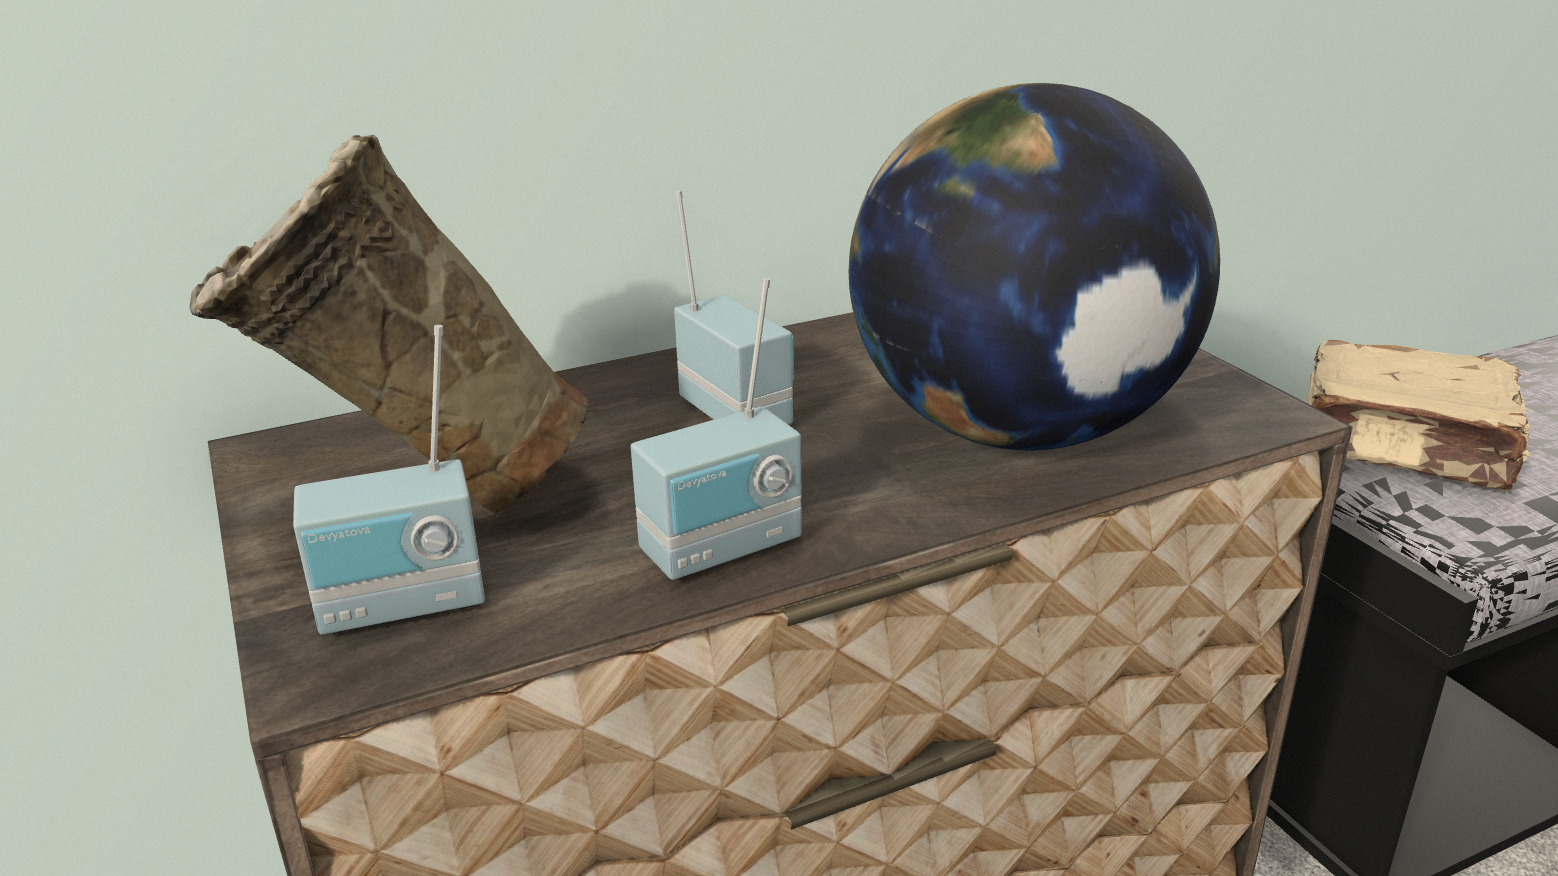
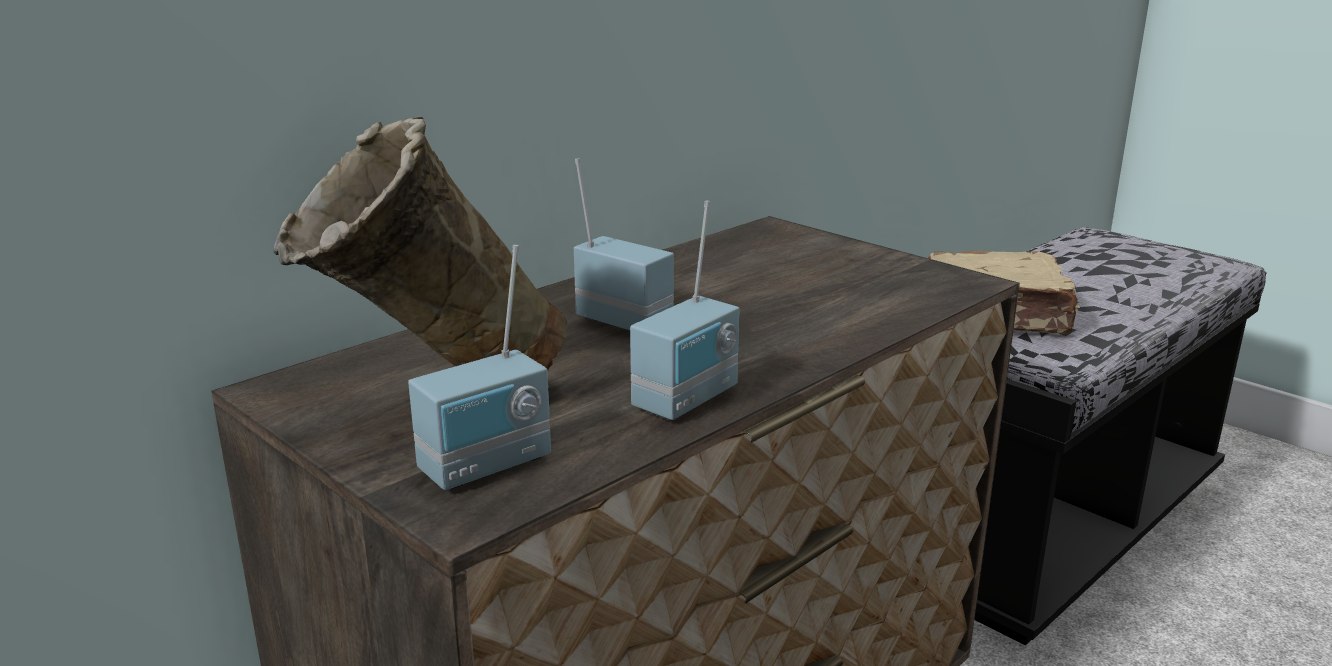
camera: 20 degrees left, 5 degrees down
(1017, 430) = (823, 308): globe -> none

